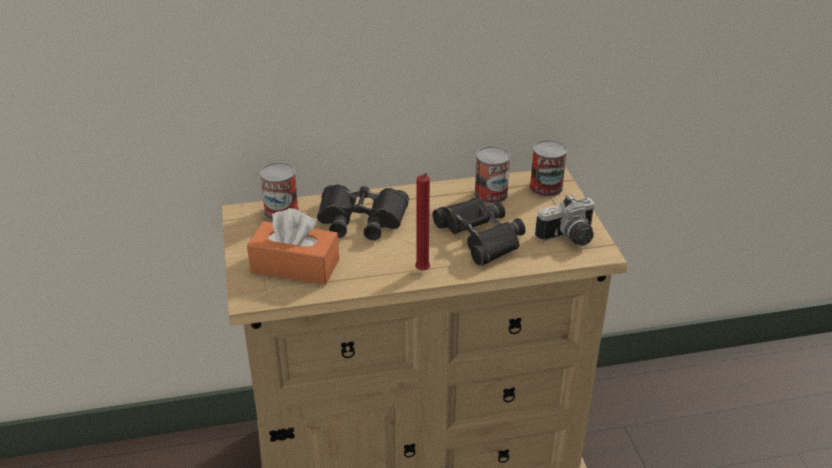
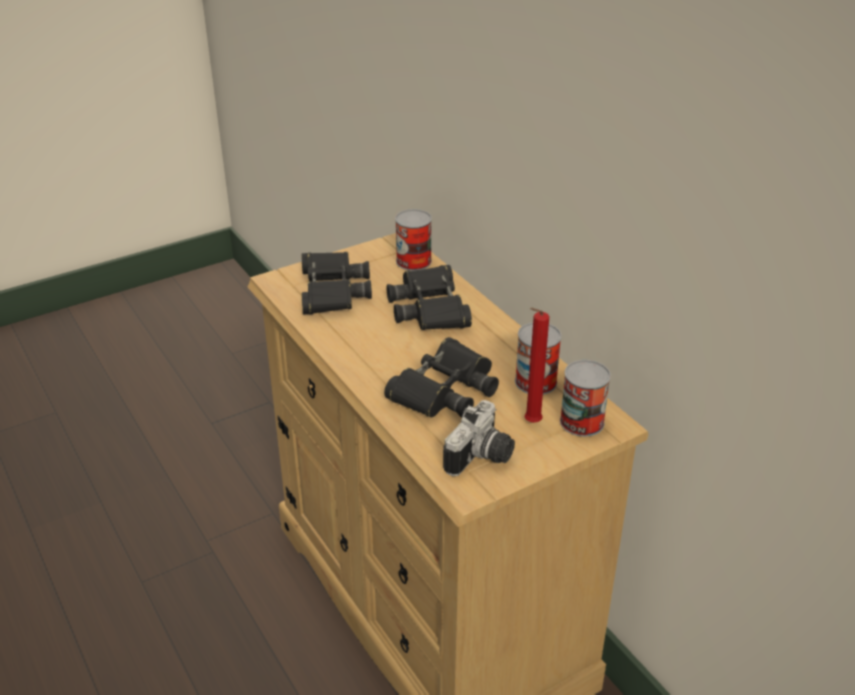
camera: 70 degrees right, 0 degrees up
(295, 266) = (332, 290): orange tissue box -> black binoculars
(423, 272) = (360, 365): red candle -> red candle (530, 423)
(569, 238) = (482, 458): camera -> camera turned 105 degrees counterclockwise

